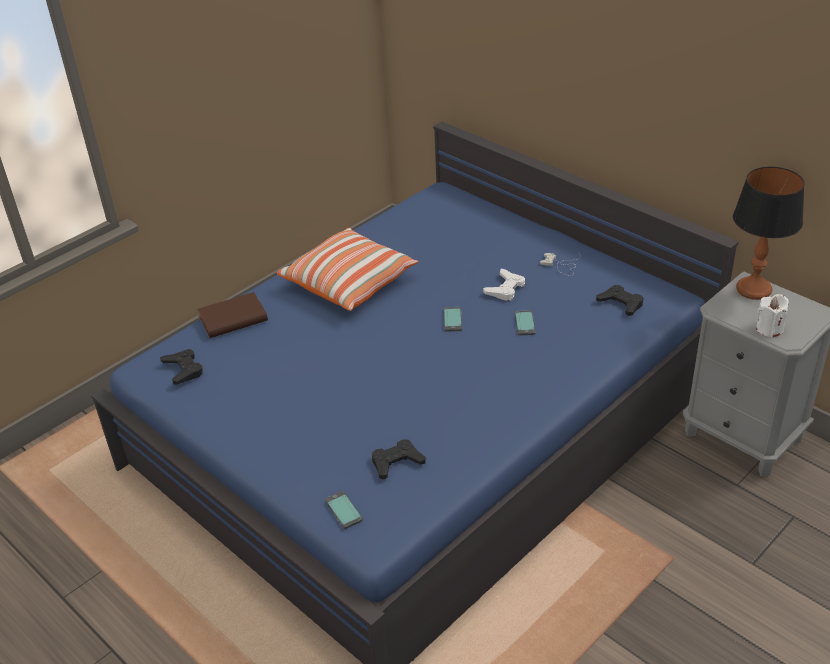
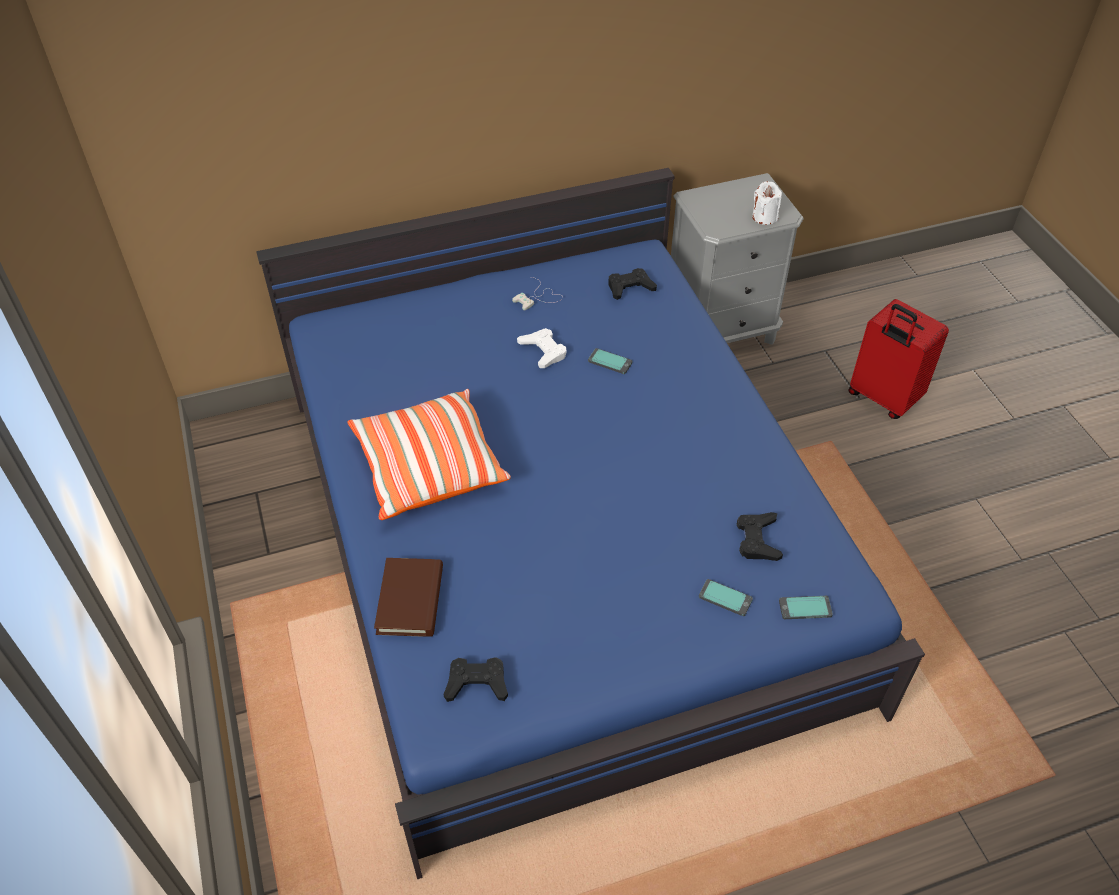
camera: 65 degrees left, 10 degrees up
(452, 320) = (563, 410): phone -> phone (725, 598)
(753, 289) = (706, 199): table lamp -> none
(770, 581) = (882, 398): none -> red suitcase

